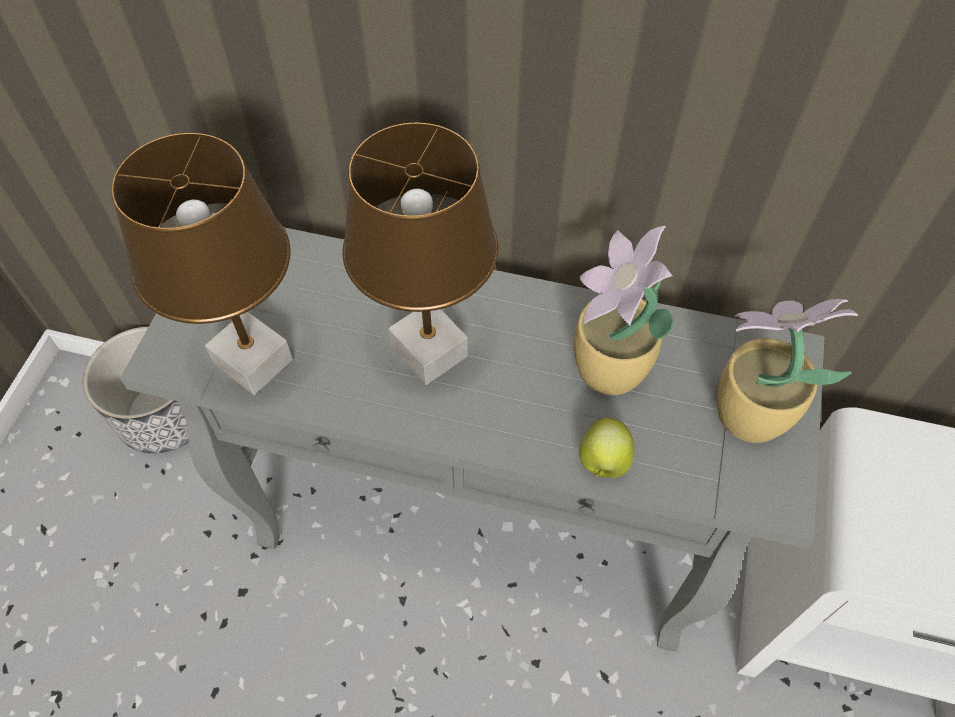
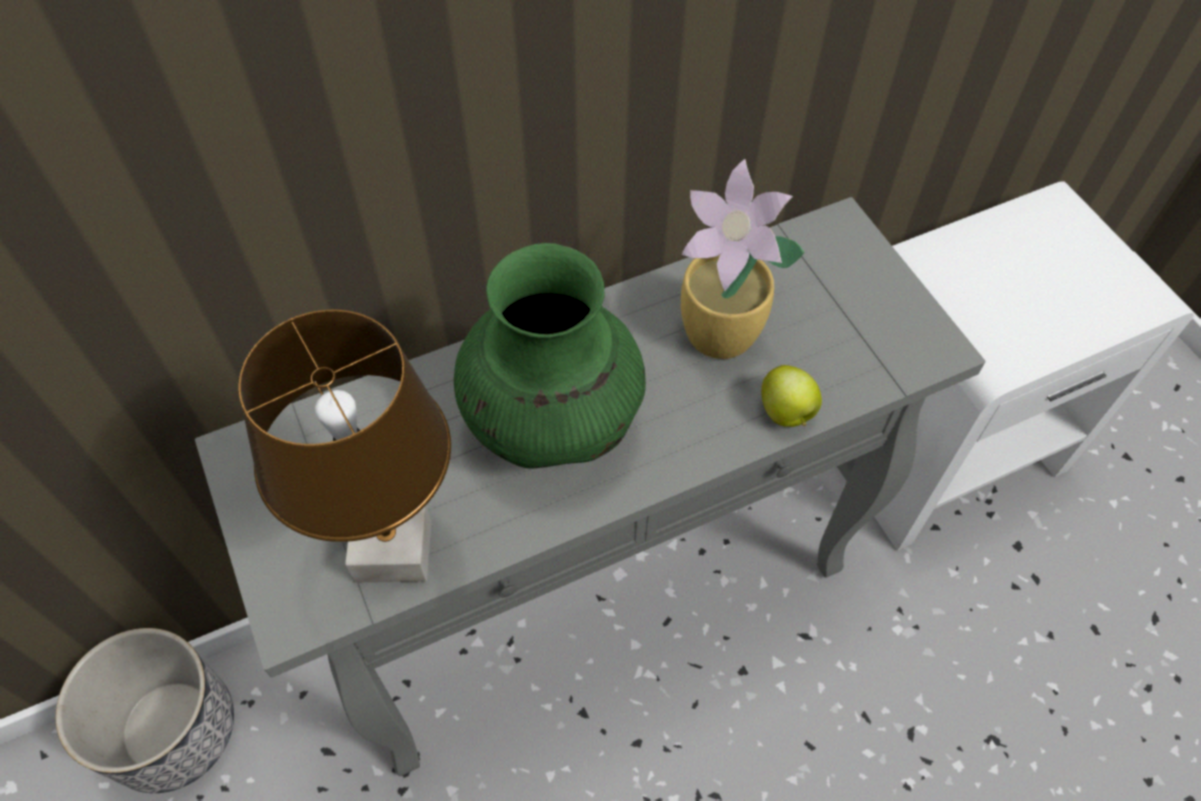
camera: 40 degrees left, 0 degrees up
(428, 351) = (552, 424): brown table lamp -> green vase
(745, 415) = (854, 298): potted plant -> none

